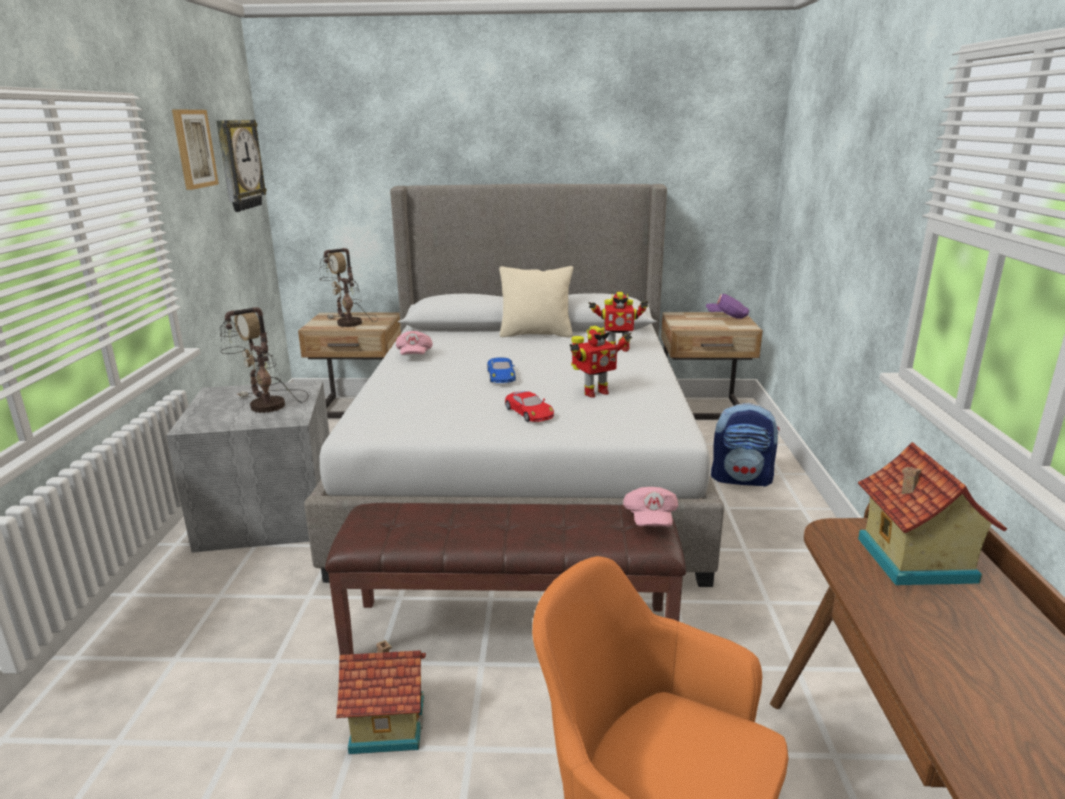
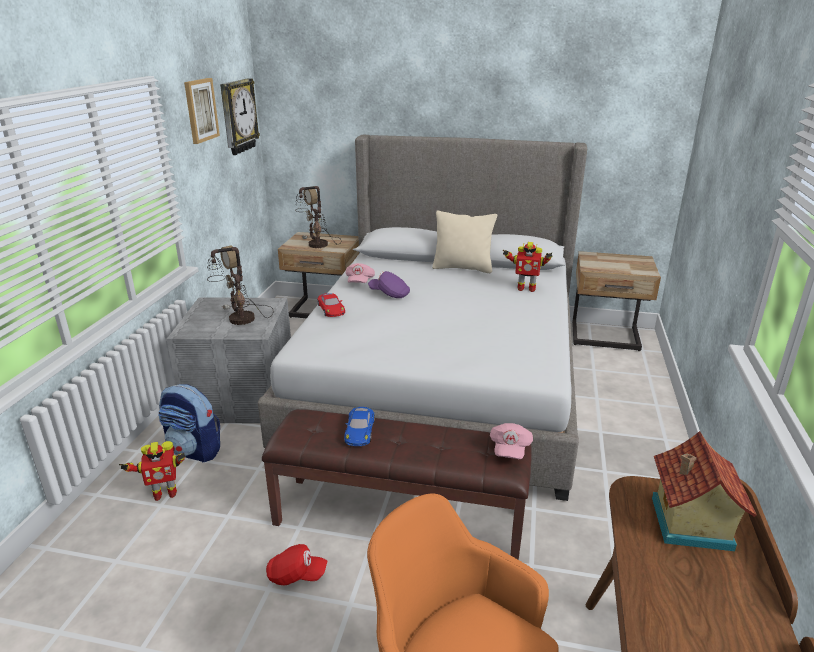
camera: 10 degrees right, 5 degrees up
(387, 722) = (296, 575): toy house -> red cap
(501, 375) = (422, 308): blue toy car -> blue toy car (360, 430)
(529, 412) = (434, 346): red toy car -> red toy car (331, 309)
(594, 392) = (492, 331): toy robot -> toy robot (164, 493)
(727, 316) = (634, 260): purple cap -> purple cap (390, 294)
(741, 479) = (620, 406): backpack -> backpack (194, 451)

